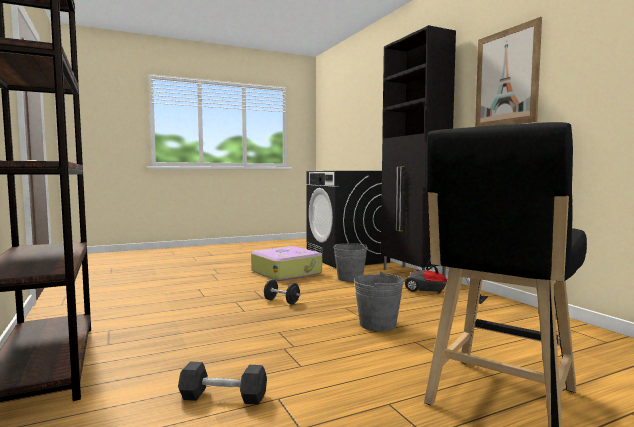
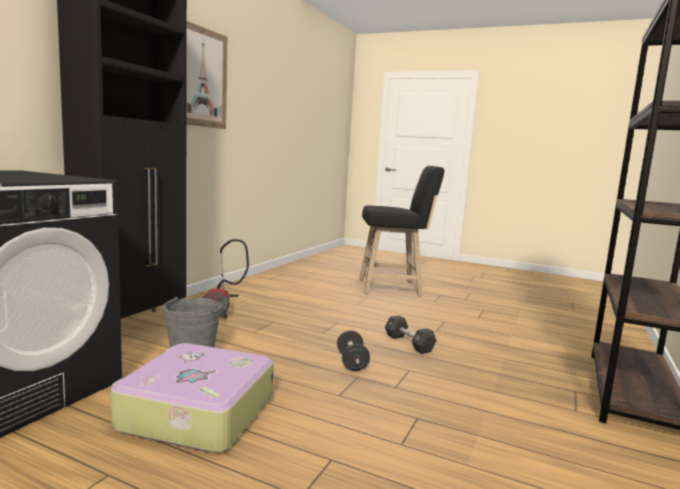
camera: 130 degrees left, 5 degrees up
(223, 397) = (505, 327): black dumbbell -> black dumbbell (409, 343)
(378, 324) = (344, 316): grey bucket -> none

